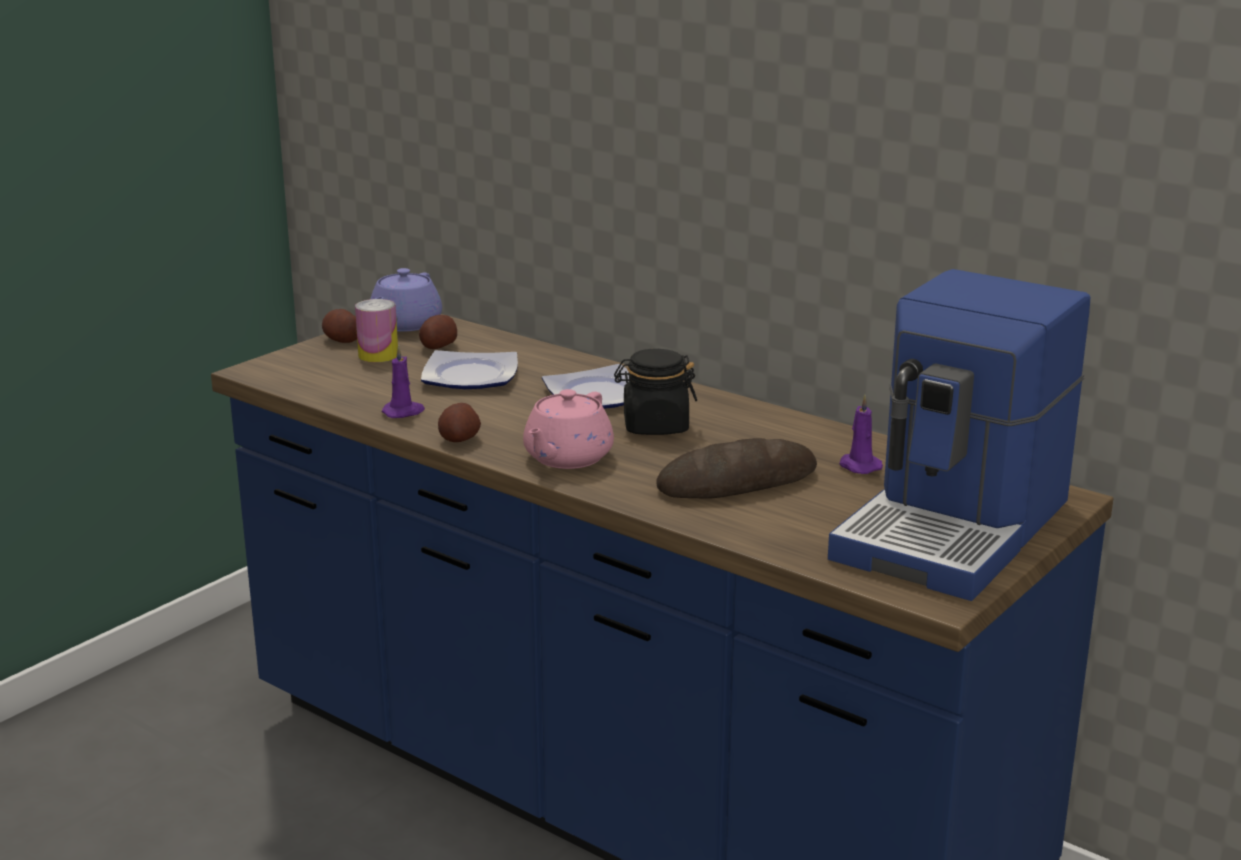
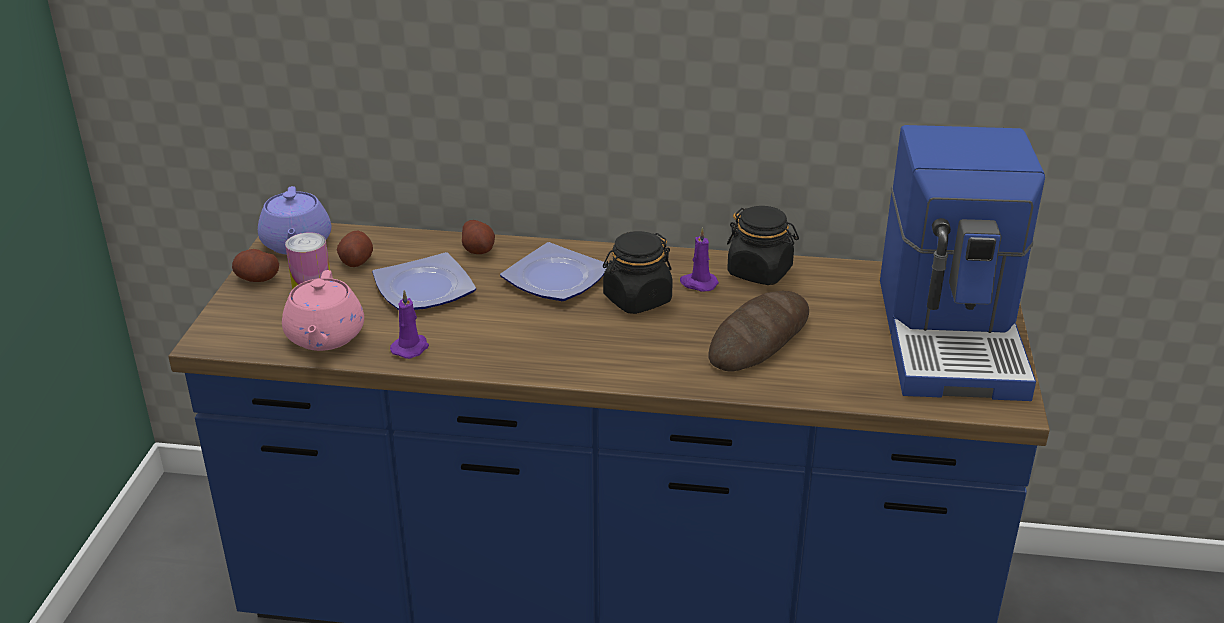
camera: 30 degrees left, 10 degrees up
(460, 439) = (494, 363): potato -> potato (478, 250)
(567, 458) = (605, 356): pink teapot -> pink teapot (325, 337)
(811, 434) = (760, 272): none -> black jar
(858, 466) = (826, 294): purple candle -> purple candle (698, 283)

